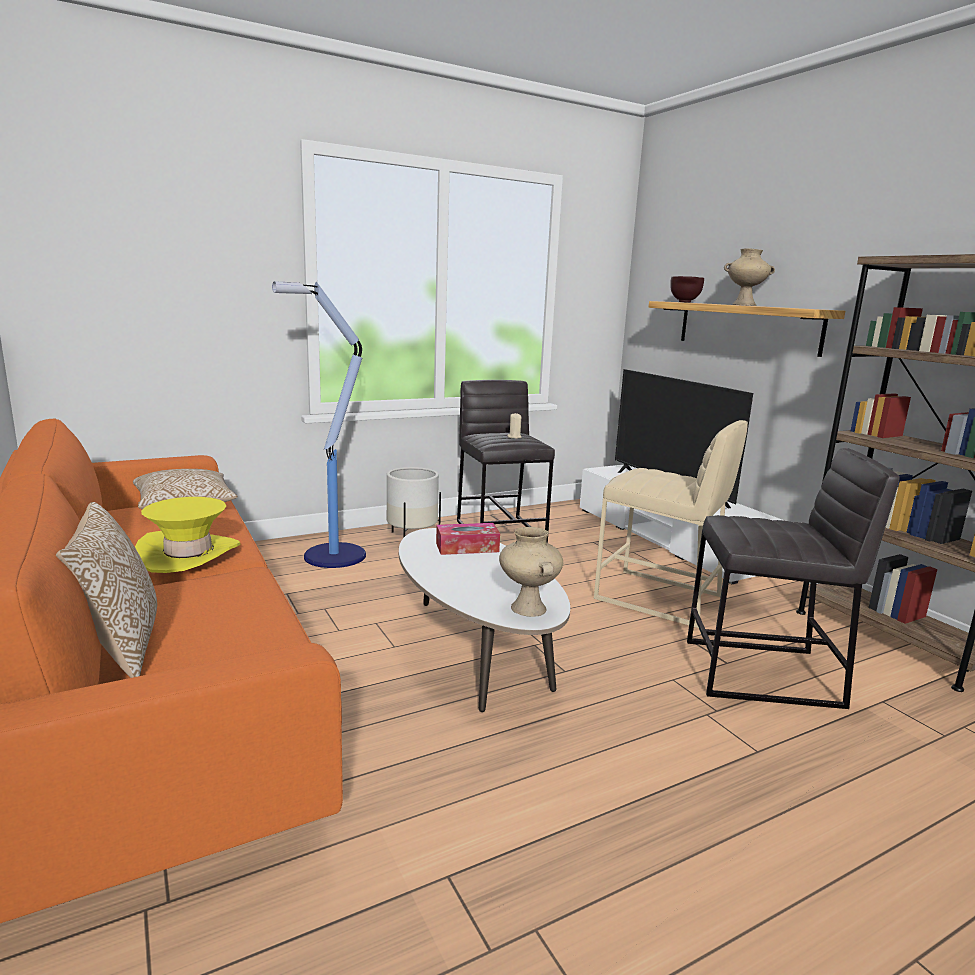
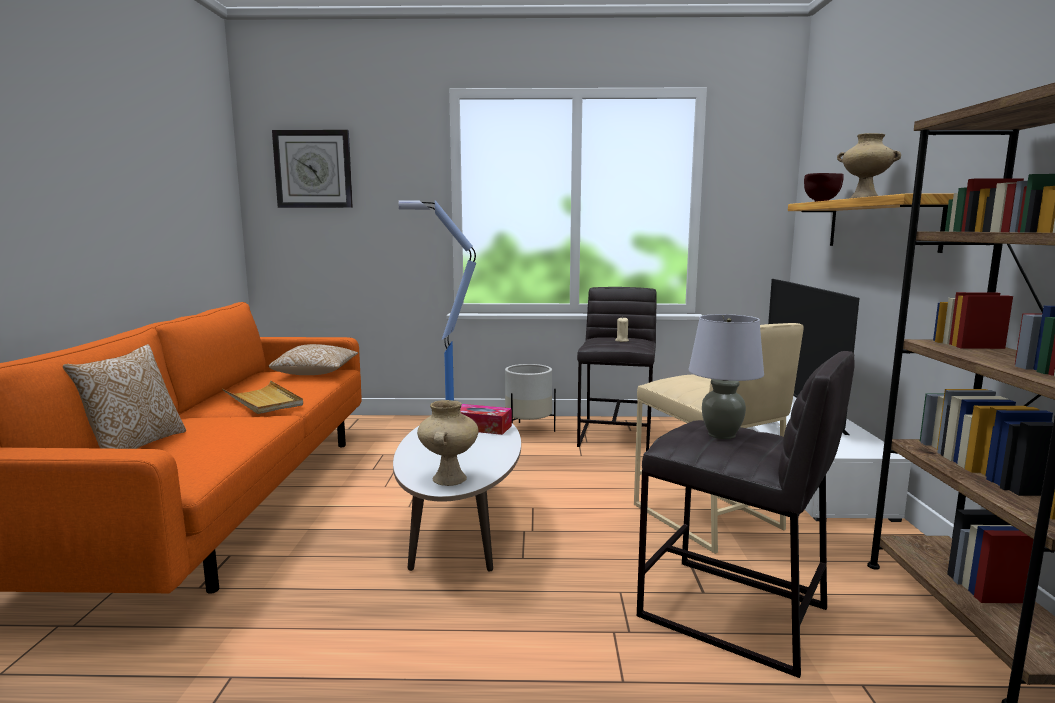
camera: 30 degrees right, 5 degrees down
(113, 227) = (313, 169): none -> wall clock
(188, 554) = (263, 401): yellow hat -> beige tray
(768, 528) = (721, 435): none -> grey table lamp

